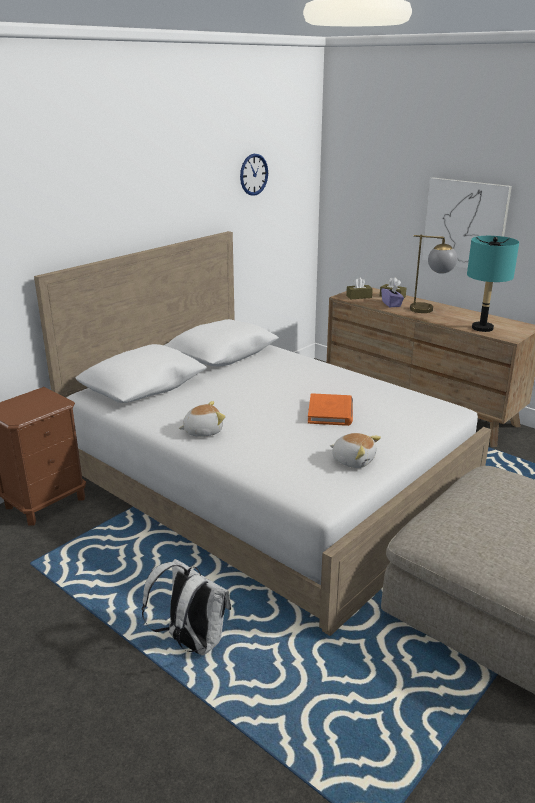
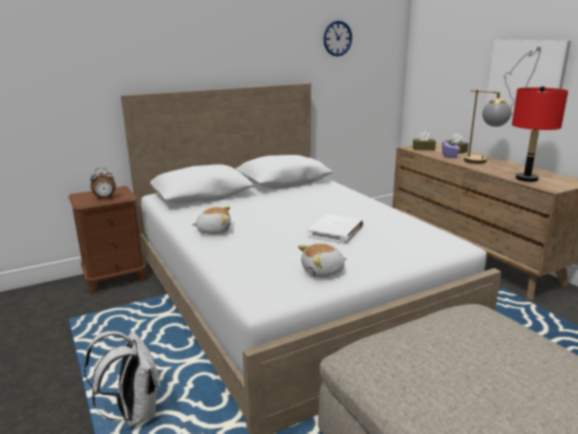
camera: 20 degrees right, 5 degrees down
(37, 408) = (105, 198): none -> alarm clock
(330, 412) = (336, 231): orange book -> white book
(353, 460) = (323, 271): plush toy -> plush toy turned 105 degrees clockwise
(482, 328) = (526, 179): turquoise table lamp -> red table lamp

